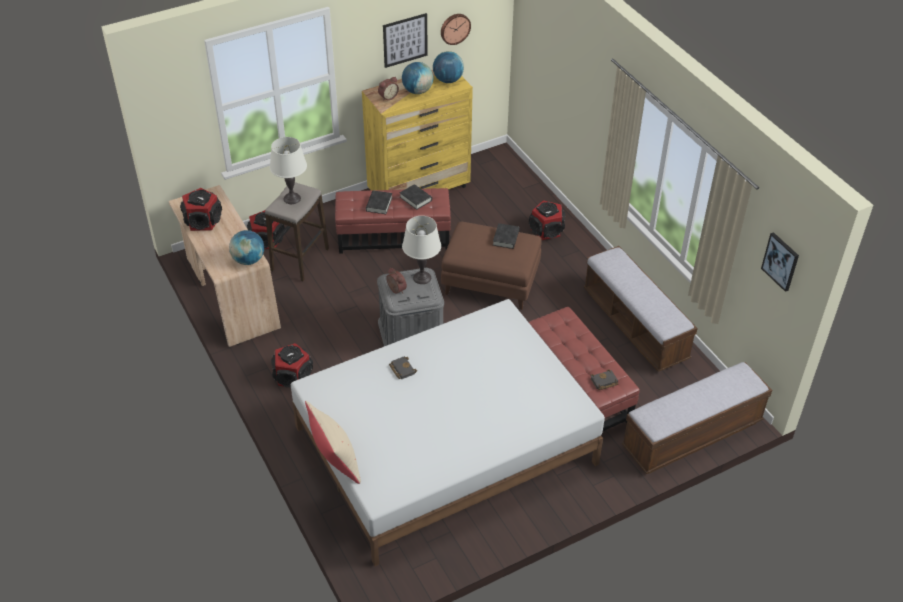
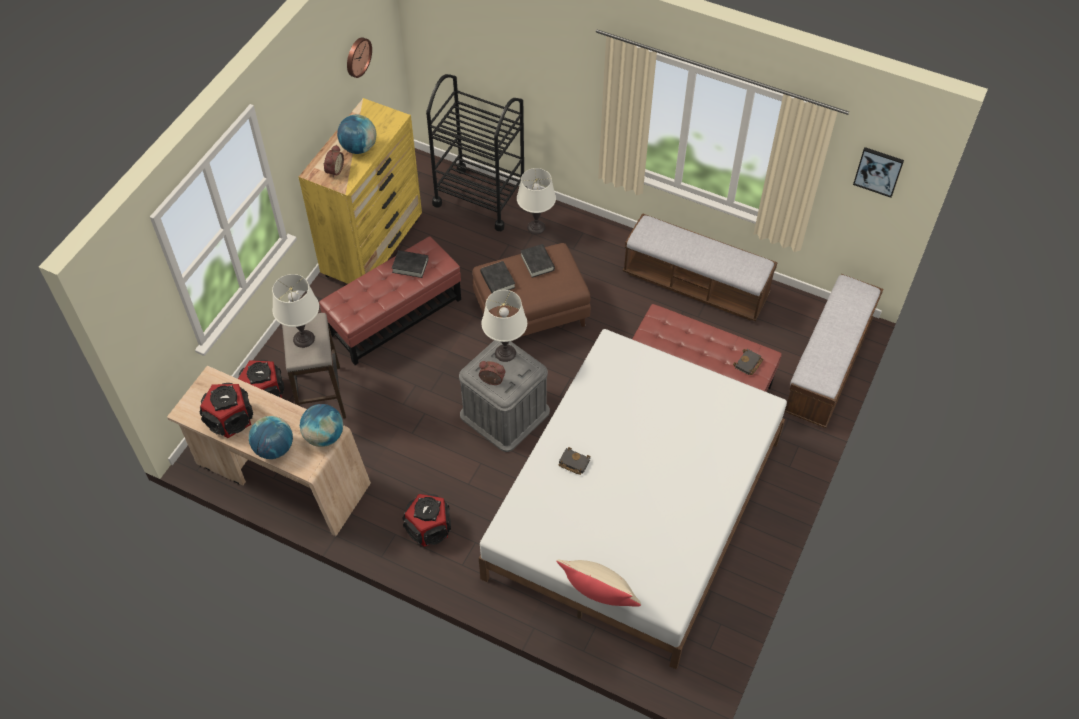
camera: 35 degrees left, 10 degrees up
(379, 204) = (378, 292): black book -> black book (497, 280)
(405, 40) = (320, 97): picture -> none
(448, 80) = (379, 119): globe -> globe (274, 448)
(523, 194) = (480, 198): none -> black cart
(547, 230) = (536, 227): speaker -> white table lamp

